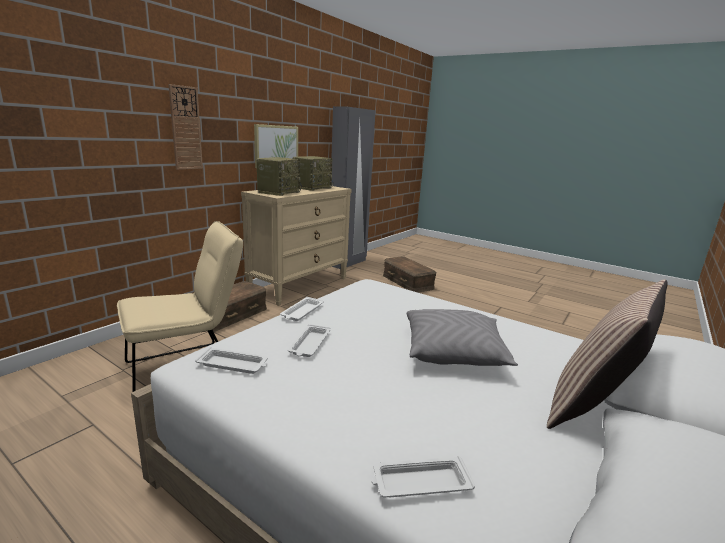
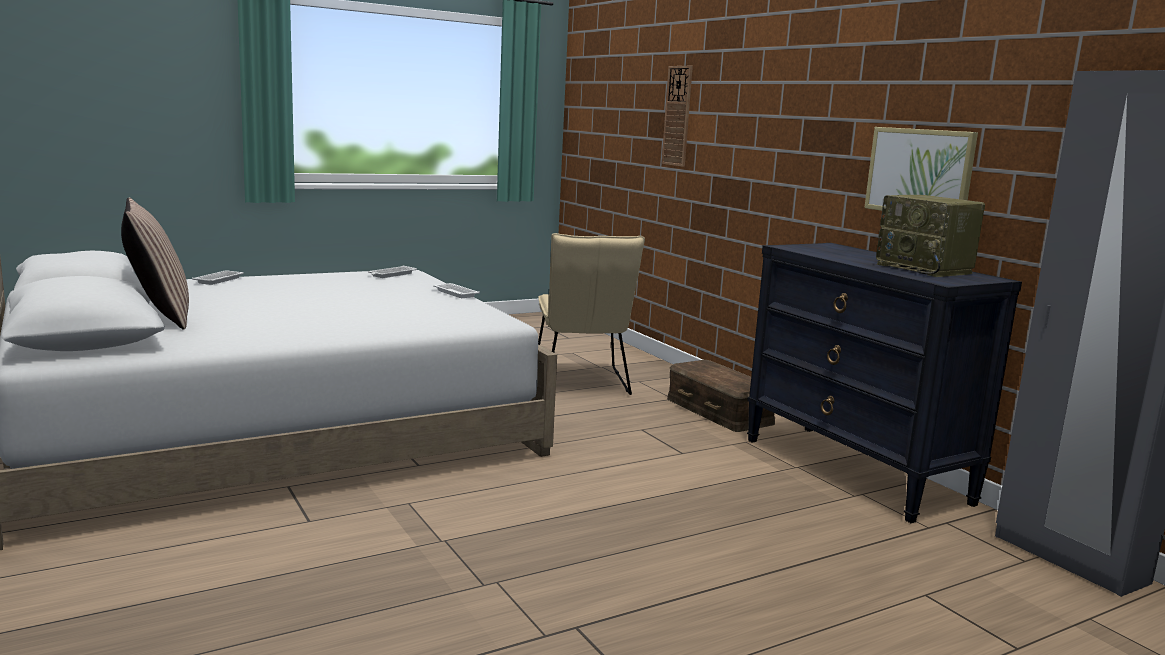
camera: 115 degrees right, 5 degrees down
(185, 128) = (779, 133): wall clock -> wall clock (677, 116)
(279, 192) = (833, 251): radio -> none
(299, 285) = (855, 470): beige dresser -> black dresser
(309, 344) = (389, 287): white tray -> none
(408, 282) = (890, 603): brown storage box -> none
(454, 352) = (300, 309): grey pillow -> none

